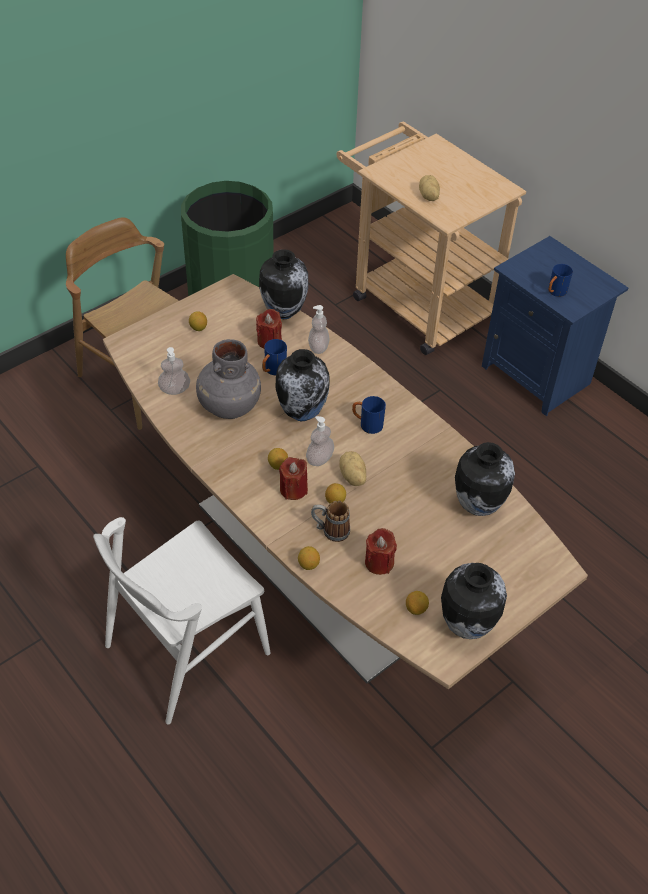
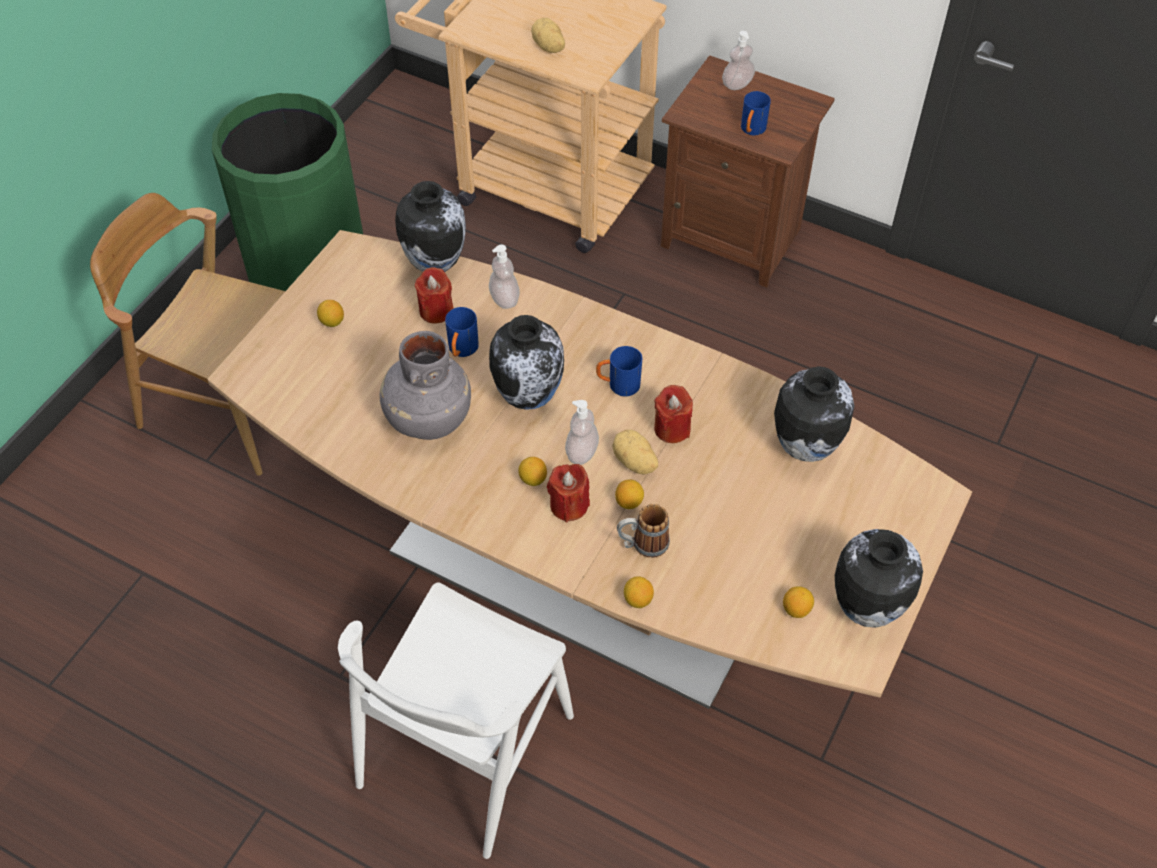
camera: 20 degrees left, 5 degrees up
(175, 389) = (344, 420): soap dispenser -> soap dispenser (737, 84)
(379, 562) = (723, 565): red candle -> red candle (672, 428)
(537, 374) = (733, 236): blue nightstand -> brown nightstand

